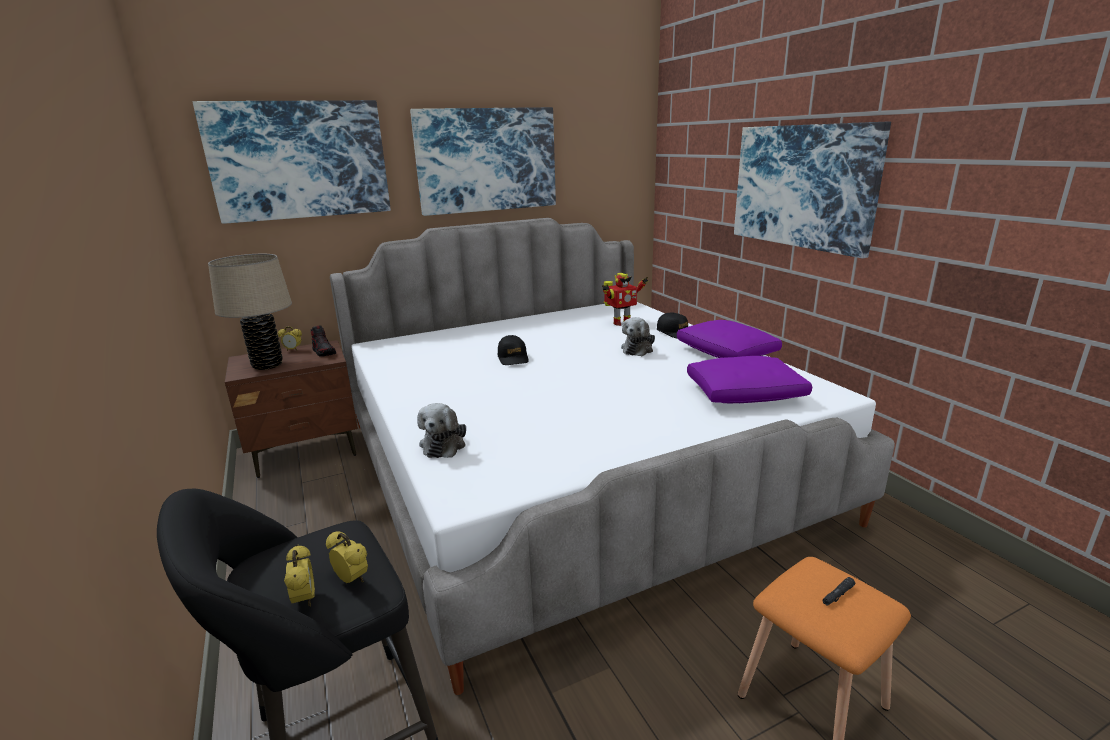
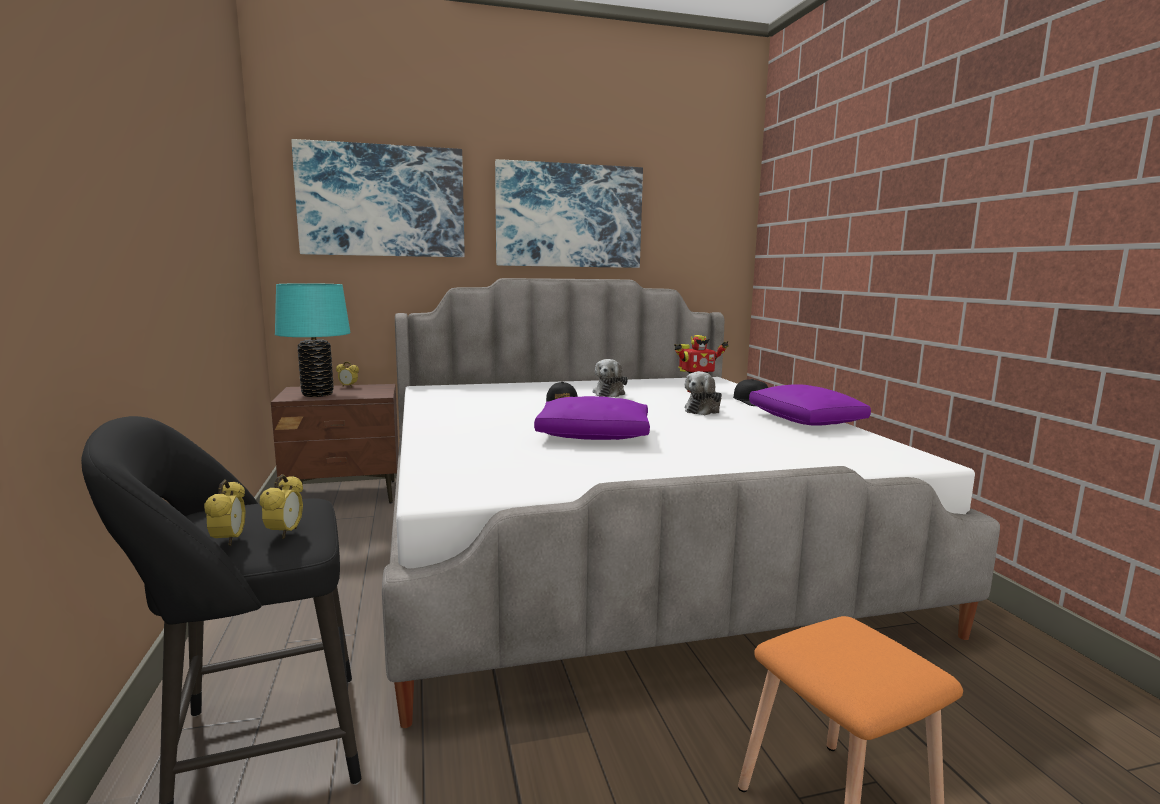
camera: 10 degrees right, 10 degrees down
(267, 365) = (317, 394): beige table lamp -> turquoise table lamp
(324, 352) = (376, 390): shoe -> none
(352, 579) = (285, 533): alarm clock -> alarm clock turned 45 degrees clockwise
(444, 444) = (449, 457): plush toy -> plush toy (610, 393)
(746, 394) = (810, 451): purple pillow -> purple pillow (595, 435)
(803, 186) = (905, 239): picture -> none
(838, 595) = (863, 651): black flashlight -> none

